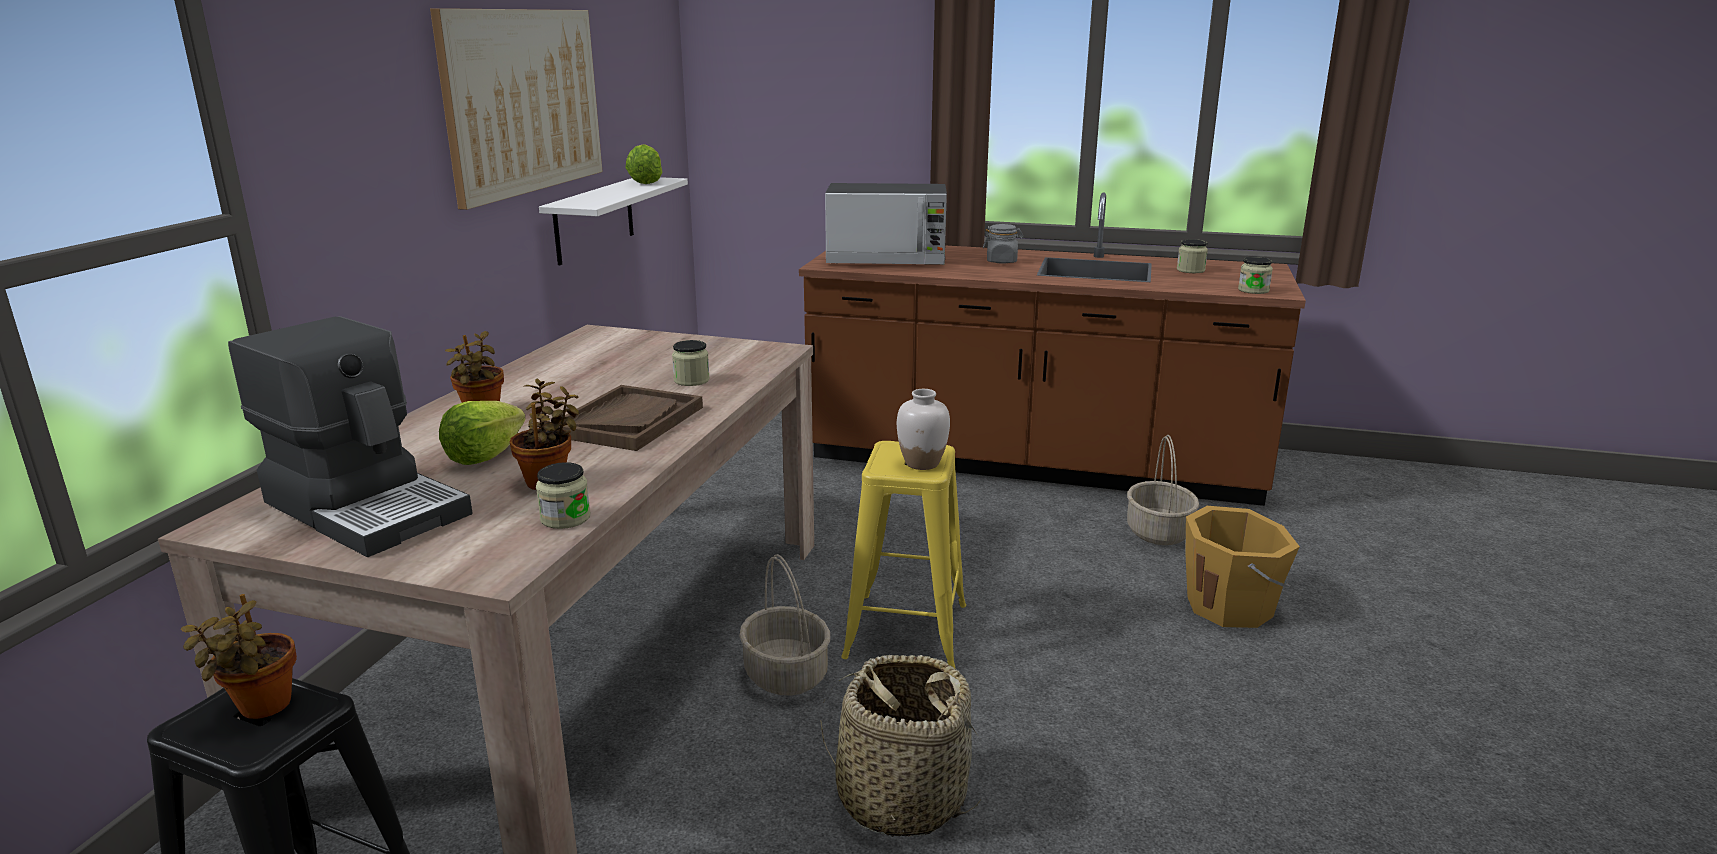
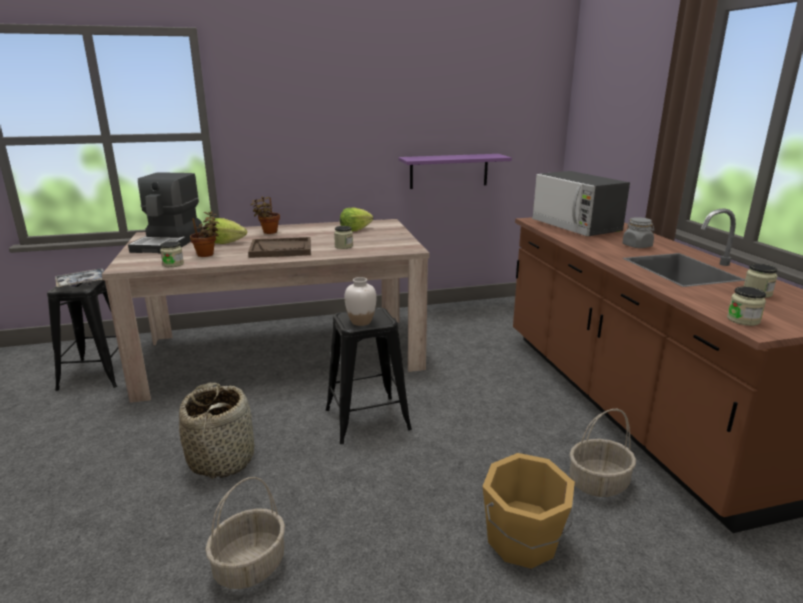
camera: 60 degrees right, 0 degrees up
(260, 708) = (82, 283): potted plant -> tray
(524, 101) = (396, 104): picture -> none
(594, 219) = (449, 171): white shelf -> purple shelf
(646, 182) = (484, 156): lettuce -> lettuce (355, 230)
(787, 675) = (301, 400): basket -> basket (249, 566)
(906, 630) = (368, 419): yellow stool -> black stool

